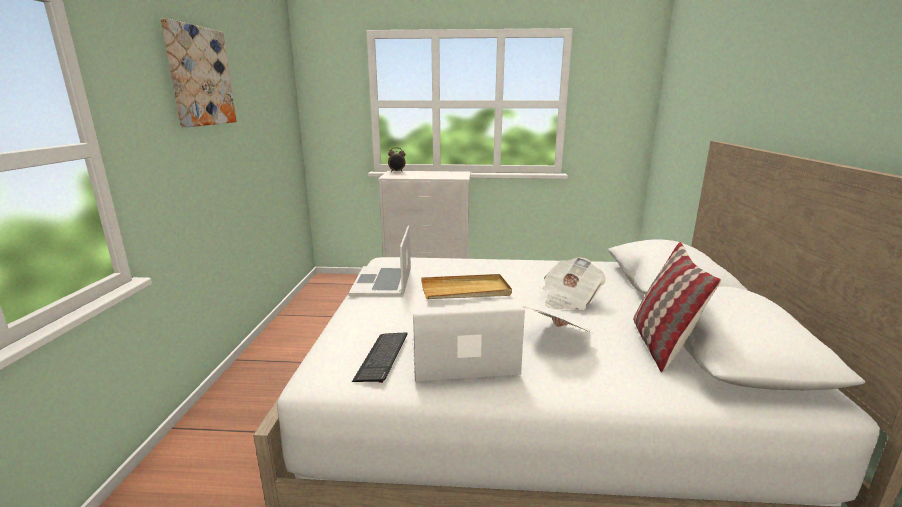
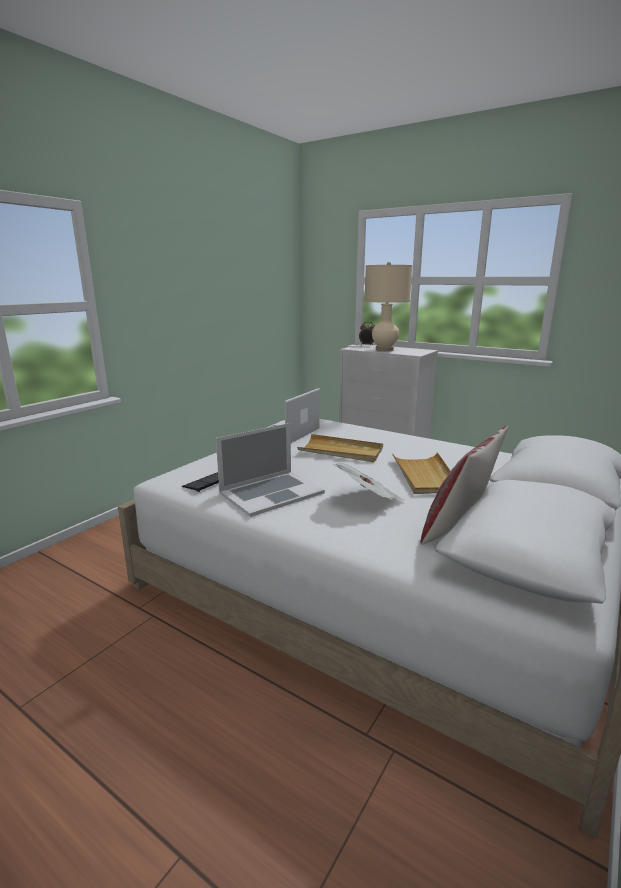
camera: 30 degrees right, 0 degrees up
(199, 76) = (189, 257): picture -> none
(424, 175) = (384, 350): none -> beige table lamp
(463, 358) = (271, 493): laptop -> laptop turned 120 degrees clockwise
(569, 299) = (425, 476): newspaper -> beige tray

